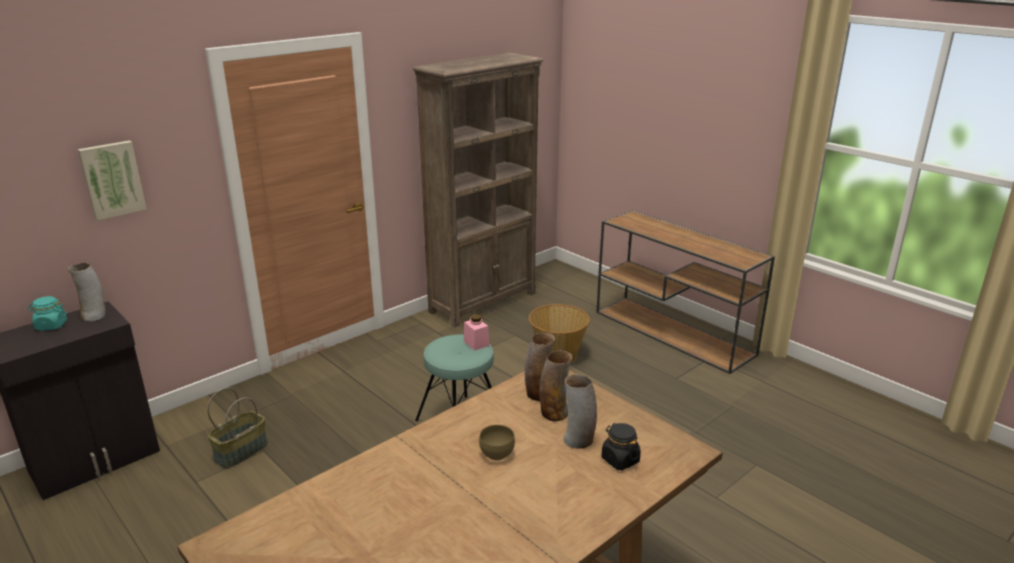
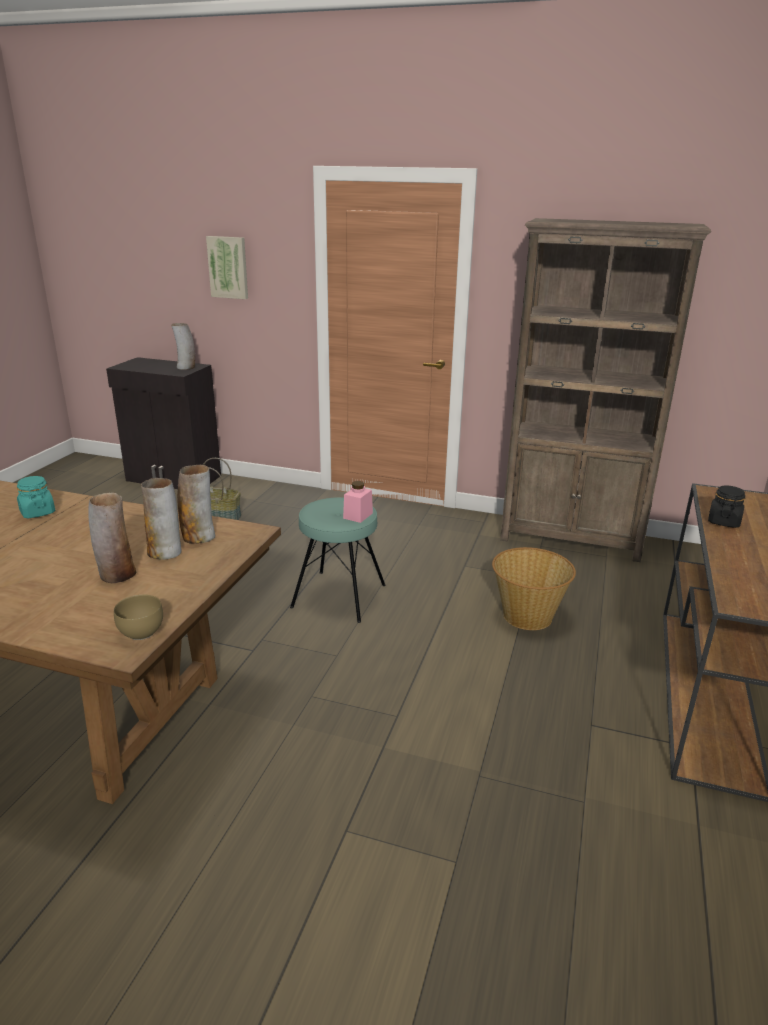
camera: 60 degrees right, 0 degrees up
(51, 326) = (164, 363): turquoise jar -> turquoise jar (37, 512)
(495, 454) = (74, 540): brown bowl -> brown bowl (141, 632)
(620, 460) = (87, 605): black jar -> black jar (723, 521)

